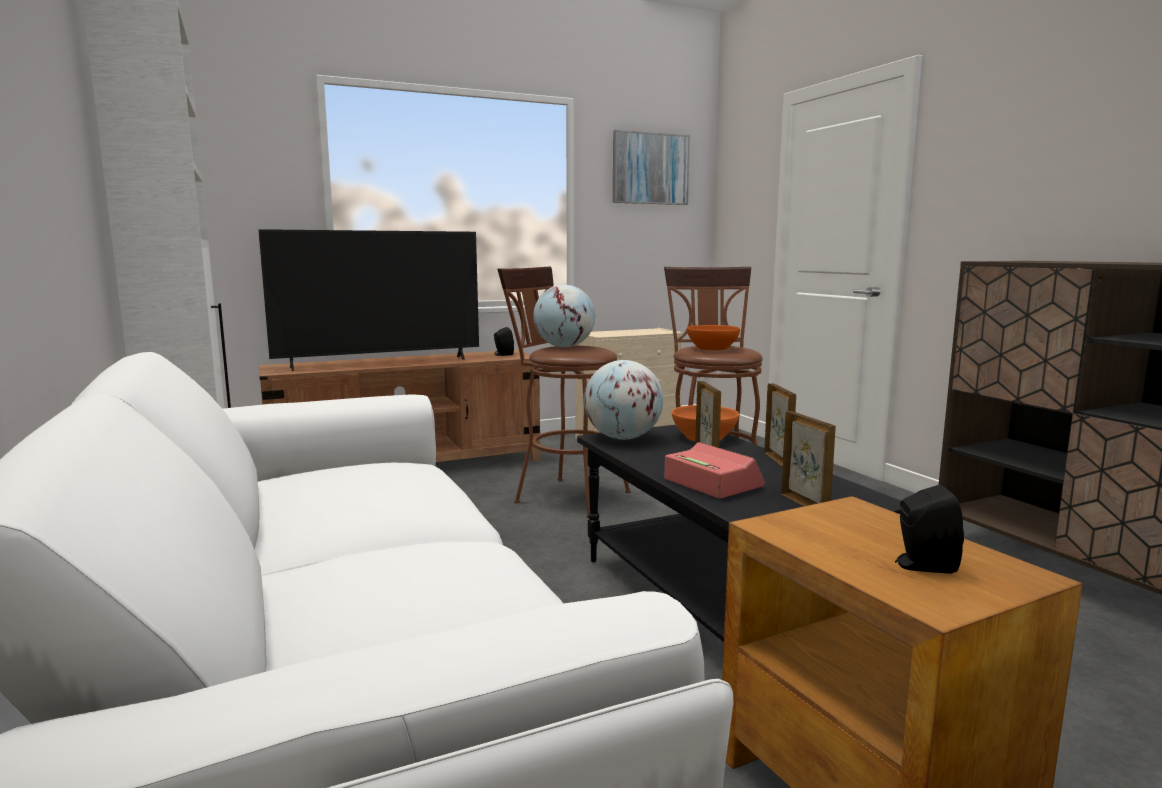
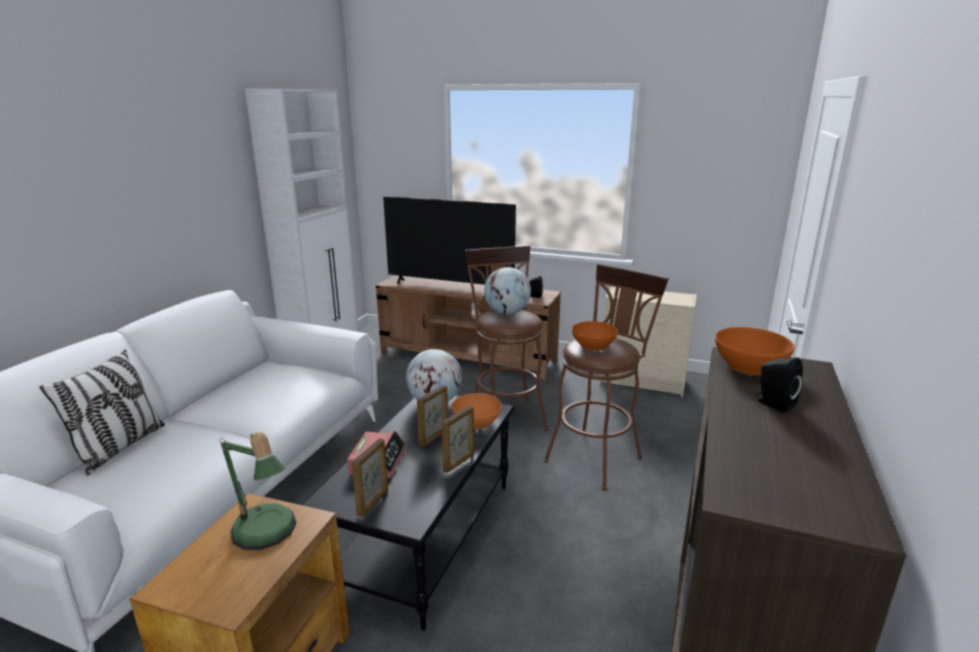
camera: 45 degrees right, 10 degrees up
(288, 618) = (119, 447): none -> pillow
(650, 168) = (717, 144): picture -> none
(863, 531) = (266, 535): none -> table lamp
(922, 566) = (220, 569): black speaker -> black speaker (773, 404)
(1017, 261) = (749, 366): none -> orange bowl

